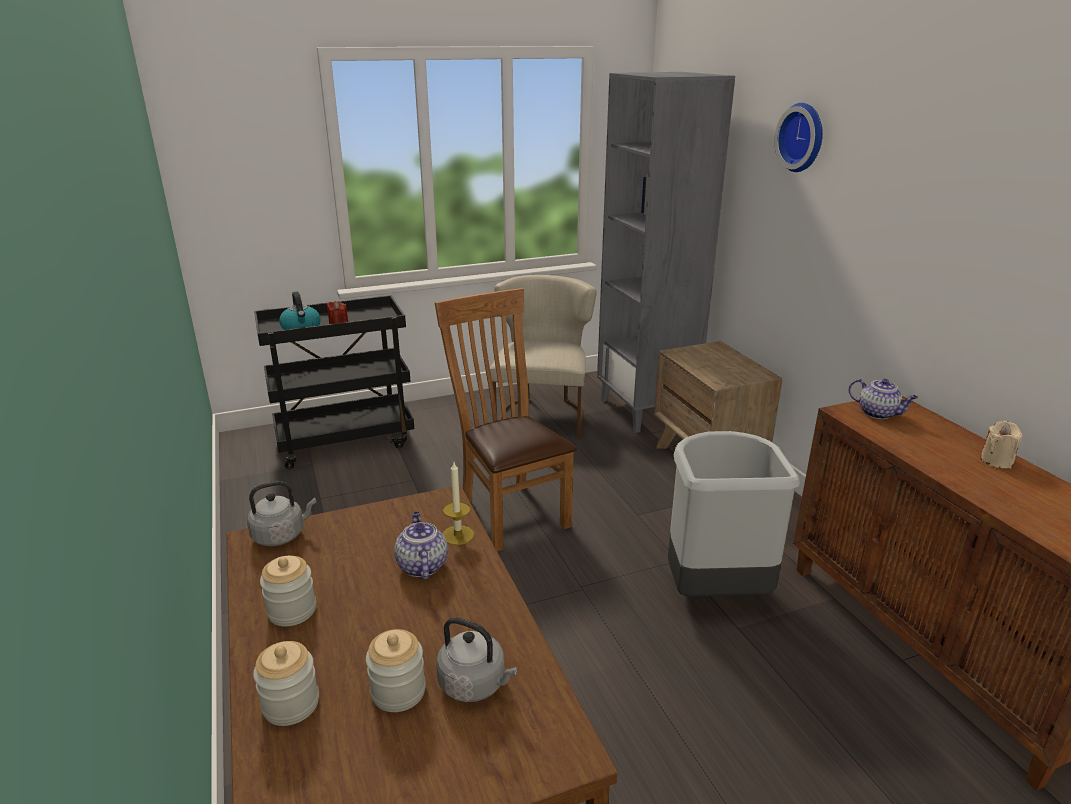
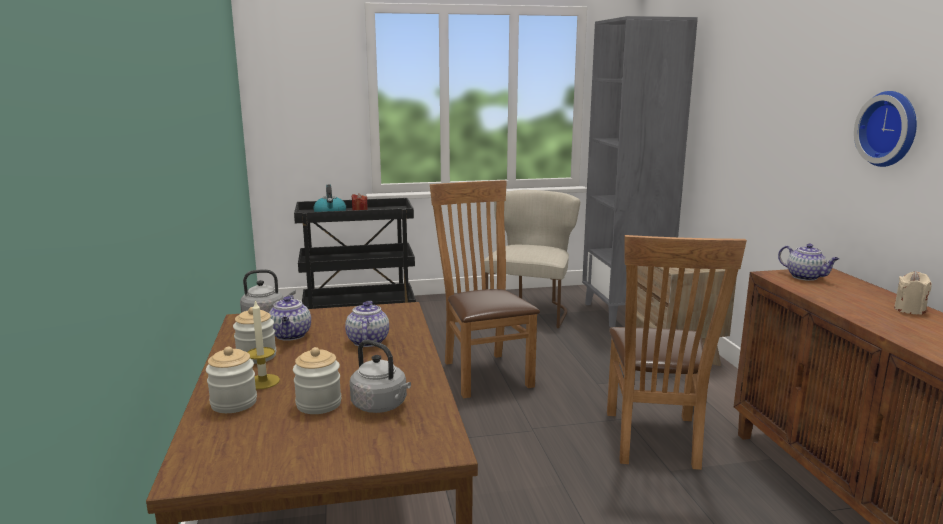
camera: 10 degrees right, 10 degrees down
(323, 565) = (291, 335): none -> teapot
(458, 535) = (404, 327): candle -> candle (263, 381)
(714, 591) = (654, 442): grey trash can -> brown chair
(803, 137) = (750, 58): wall clock -> wall clock (890, 129)

